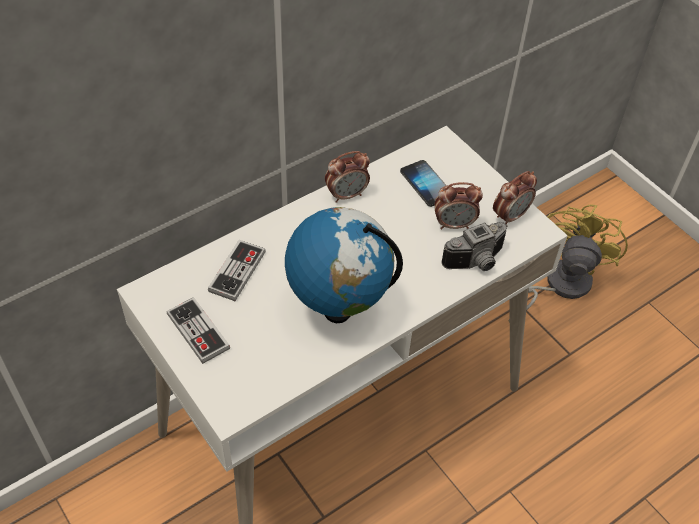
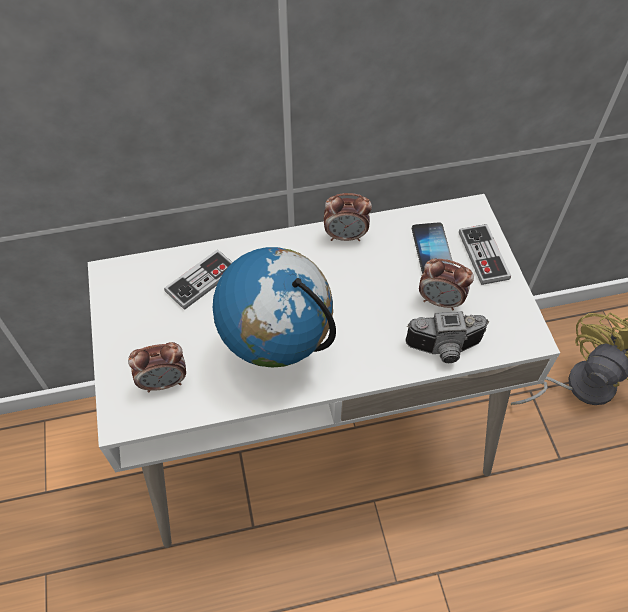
camera: 25 degrees right, 5 degrees up
(198, 331) = (135, 328): game controller -> game controller (483, 255)
(510, 216) = (505, 311): alarm clock -> alarm clock (164, 382)

